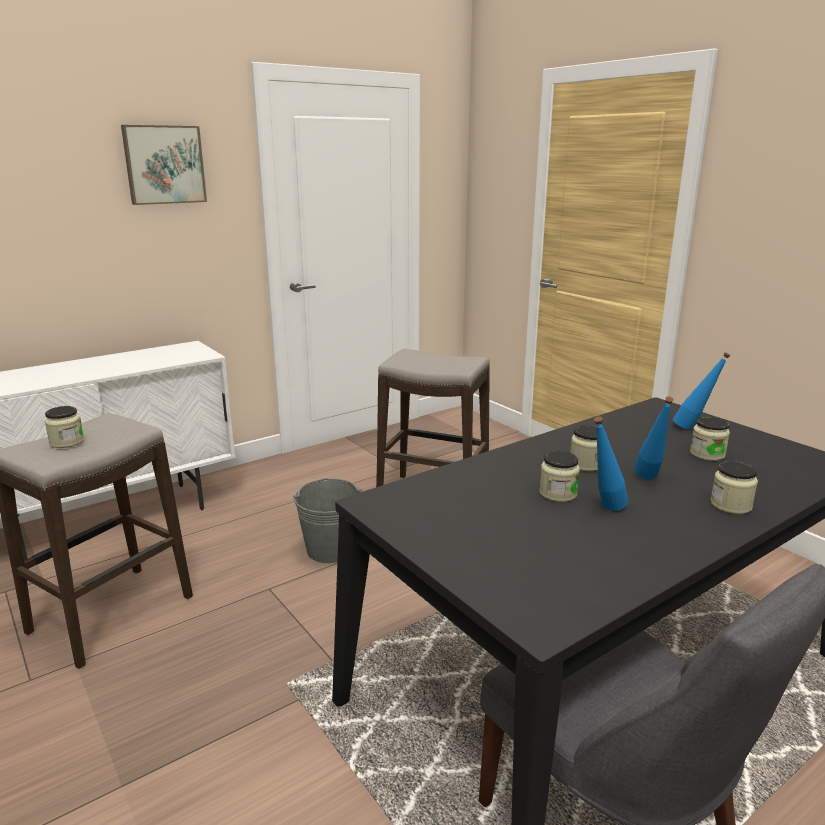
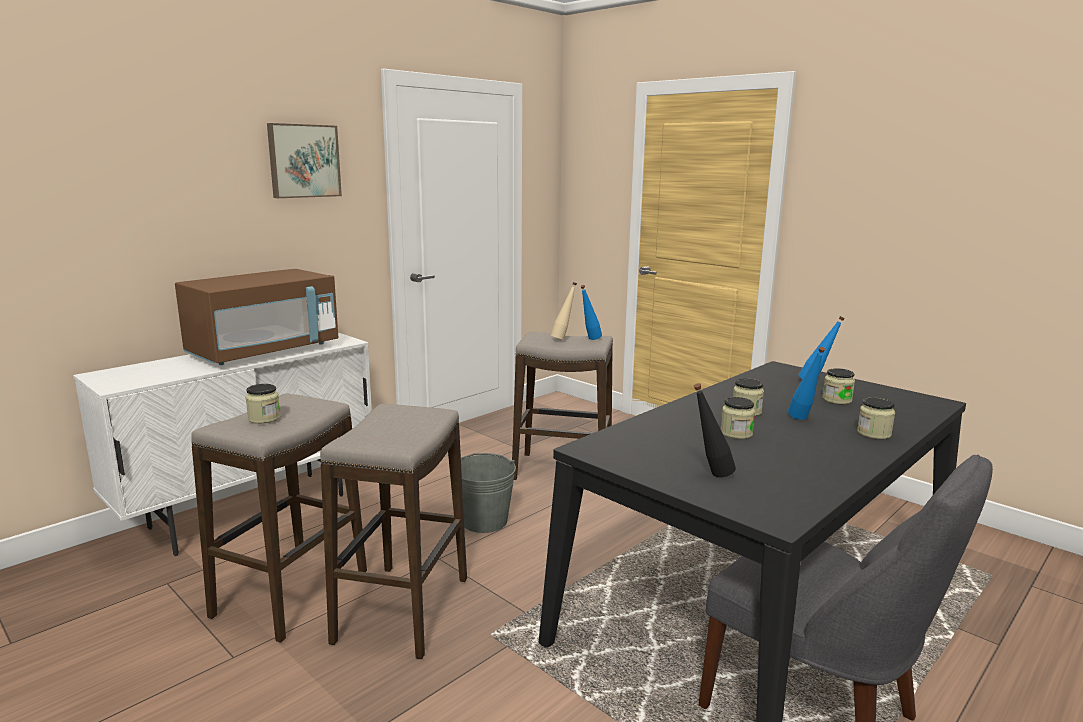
camera: 10 degrees left, 5 degrees down
(117, 364) = (265, 351): none -> brown microwave
(209, 645) = (402, 610): none -> stool
(433, 359) = (563, 338): none -> beige bottle
(493, 551) = (710, 475): none -> black bottle
(604, 510) = (779, 442): blue bottle -> blue bottle (589, 340)

